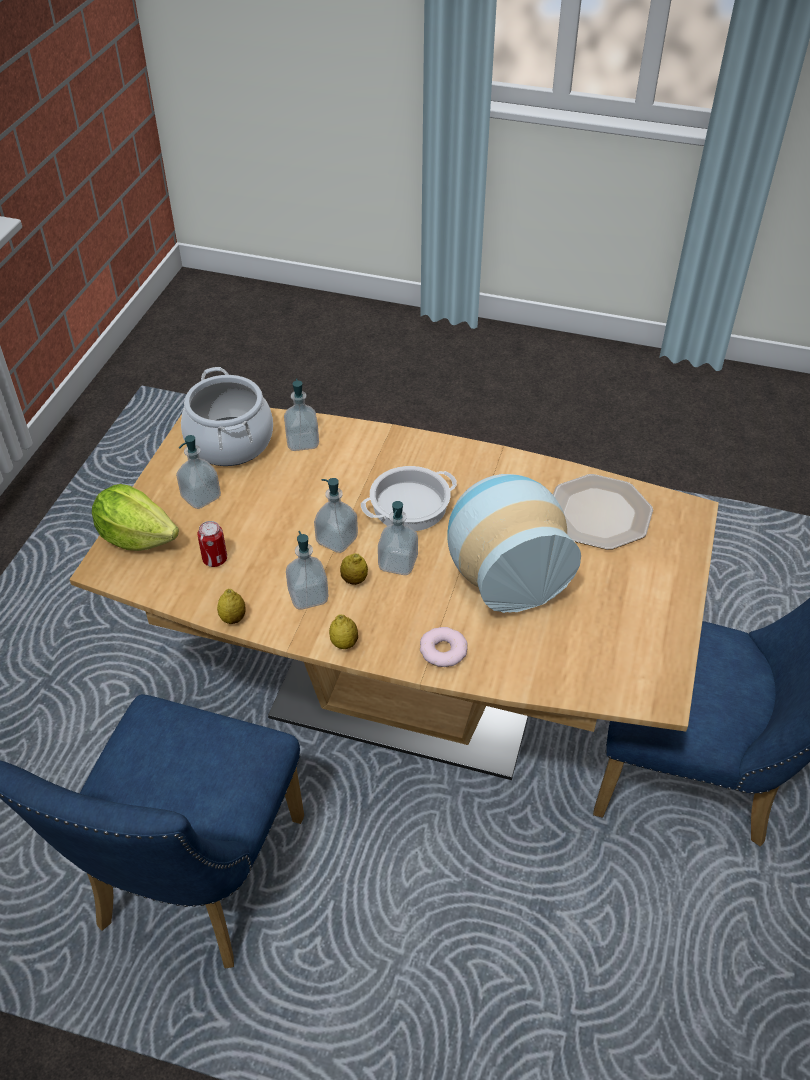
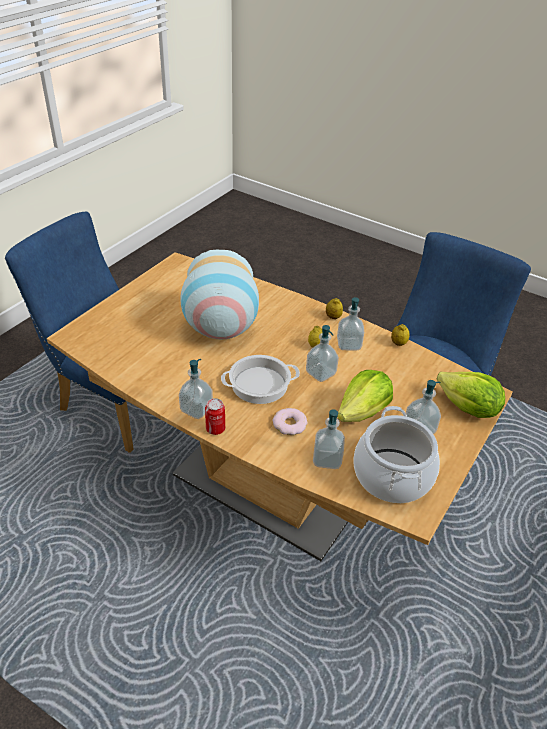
camera: 165 degrees left, 5 degrees down
(215, 559) = (409, 380): can -> can (215, 429)
(271, 501) = (363, 412): none -> lettuce
(398, 563) = (284, 350): soap dispenser -> soap dispenser (196, 409)
(443, 650) = (278, 302): donut -> donut (290, 424)
(599, 513) = (131, 349): plate -> none

